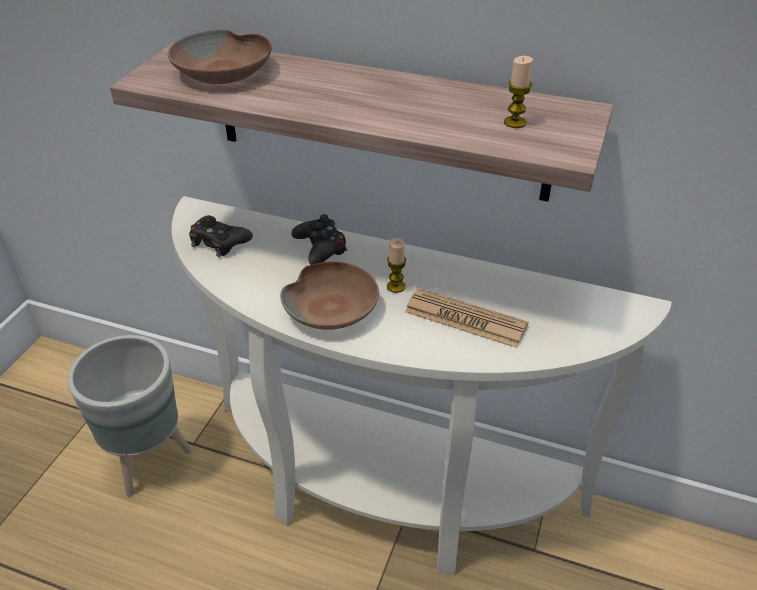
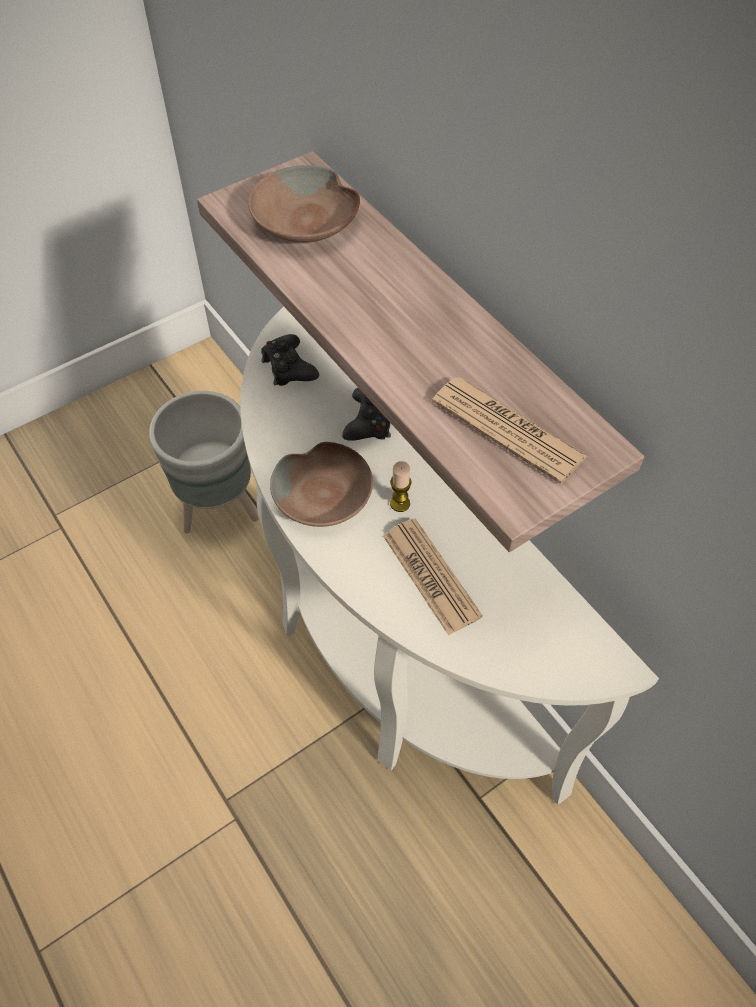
camera: 35 degrees right, 15 degrees up
(515, 122) = (507, 429): candle -> newspaper

